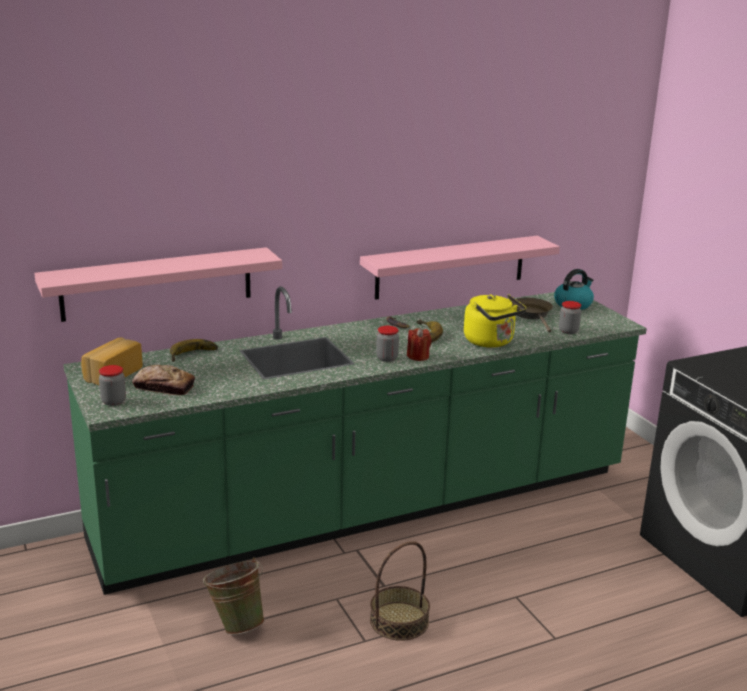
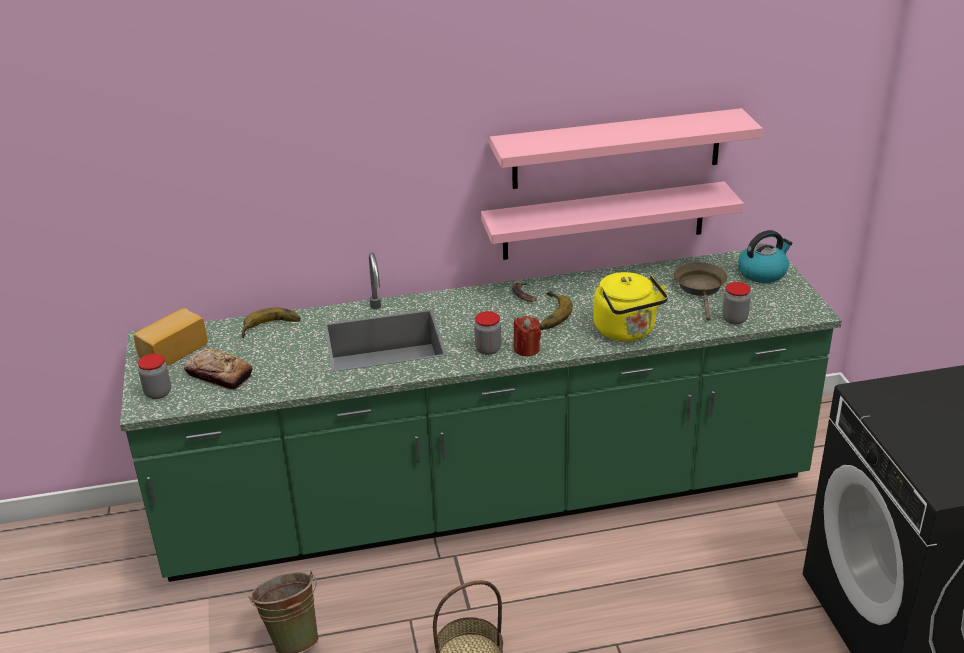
camera: 15 degrees right, 10 degrees up
(157, 284) = (230, 245): pink shelf -> pink shelf (616, 149)

